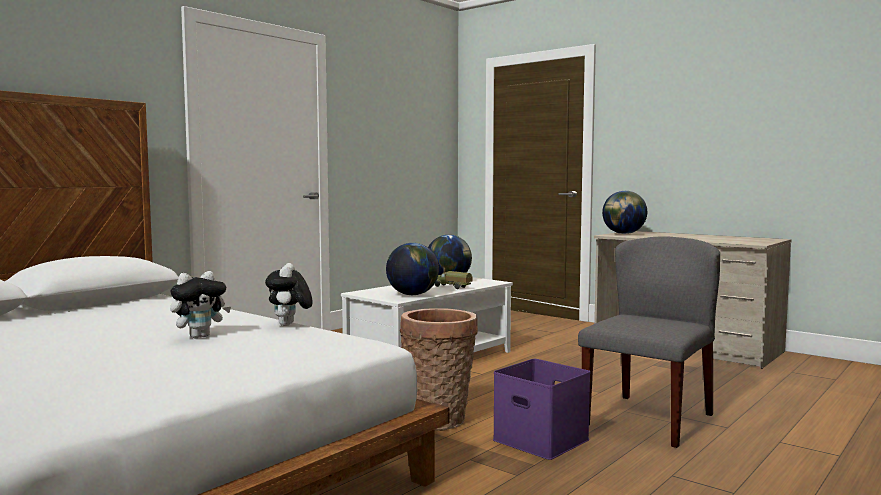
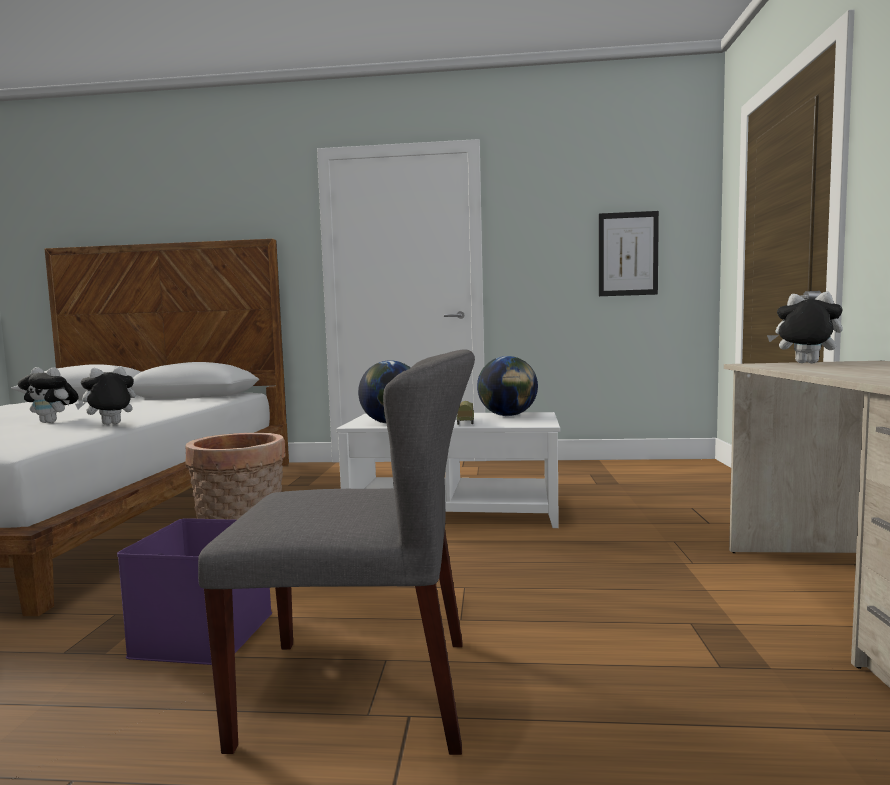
camera: 55 degrees right, 0 degrees up
(415, 149) = (628, 254): none -> picture
(624, 233) = (804, 363): globe -> plush toy

